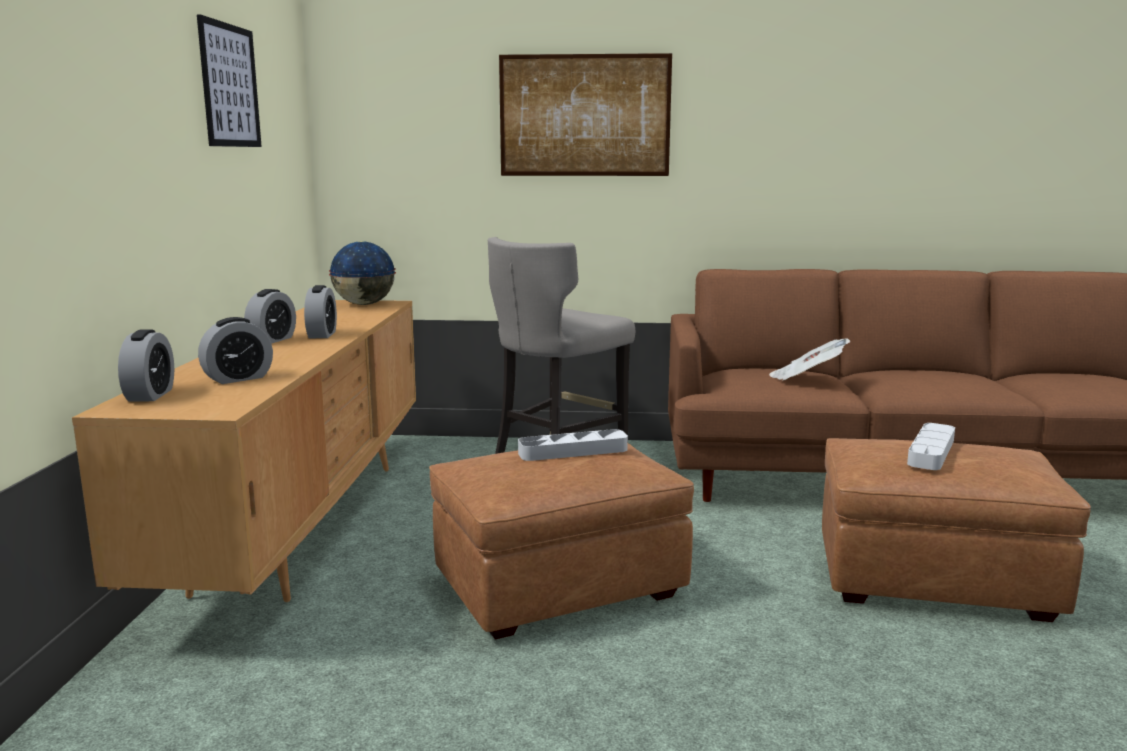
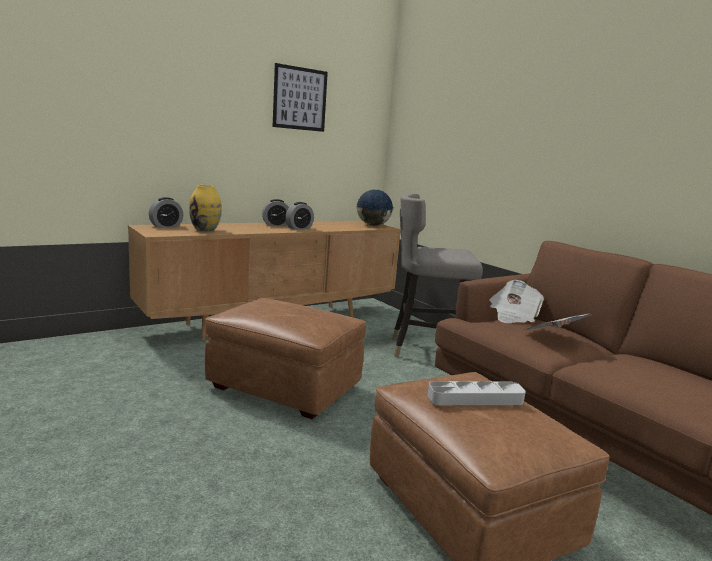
camera: 50 degrees right, 0 degrees up
(238, 378) = (205, 229): alarm clock -> yellow vase
(573, 451) = (303, 311): grey tray -> none
(584, 116) = (510, 121): picture -> none
(724, 372) = (512, 316): none -> newspaper

